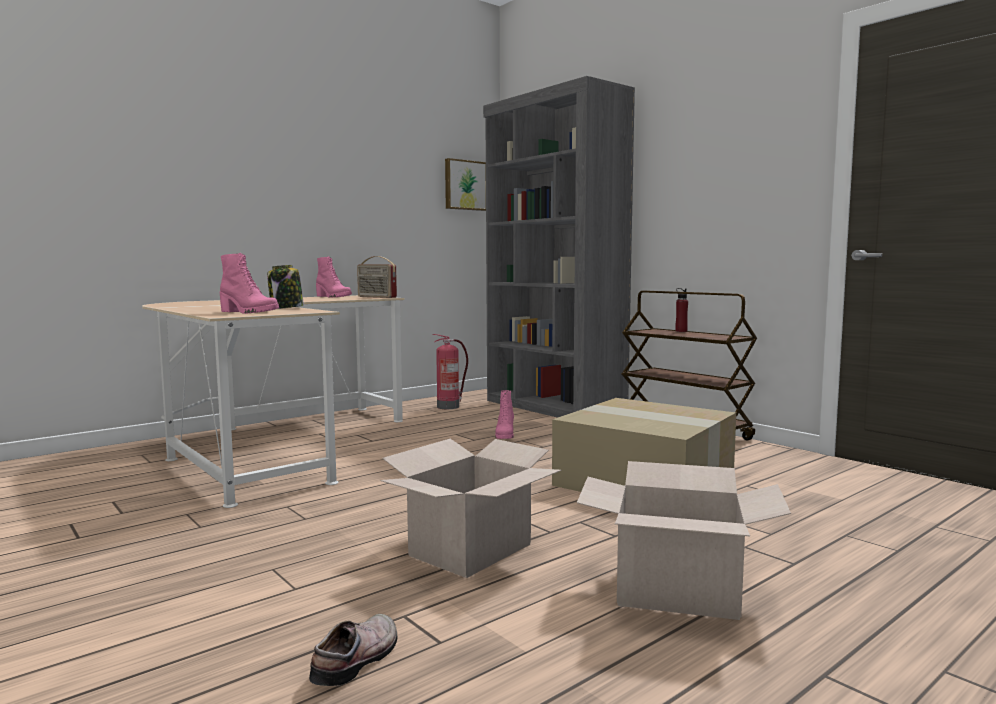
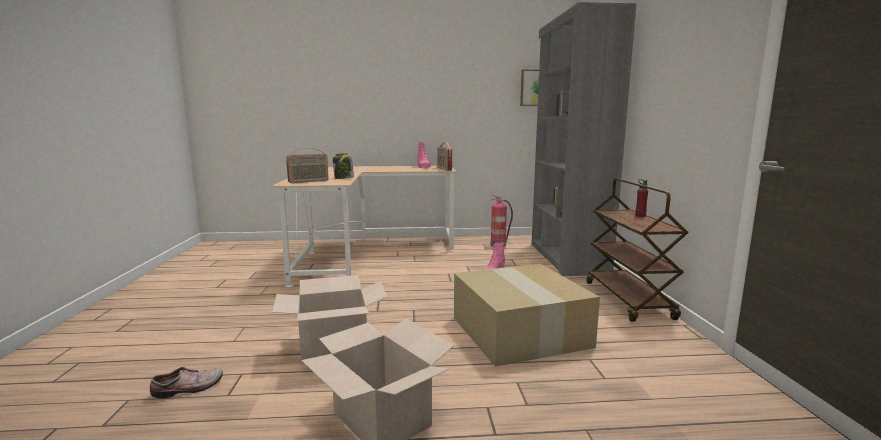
camera: 35 degrees right, 5 degrees up
(248, 312) = (308, 181): pink boot -> radio

